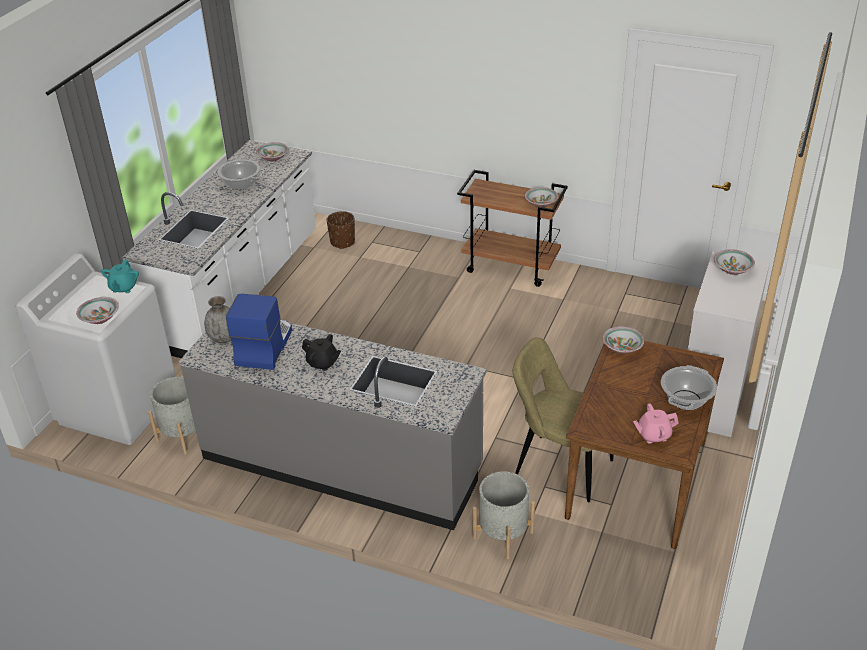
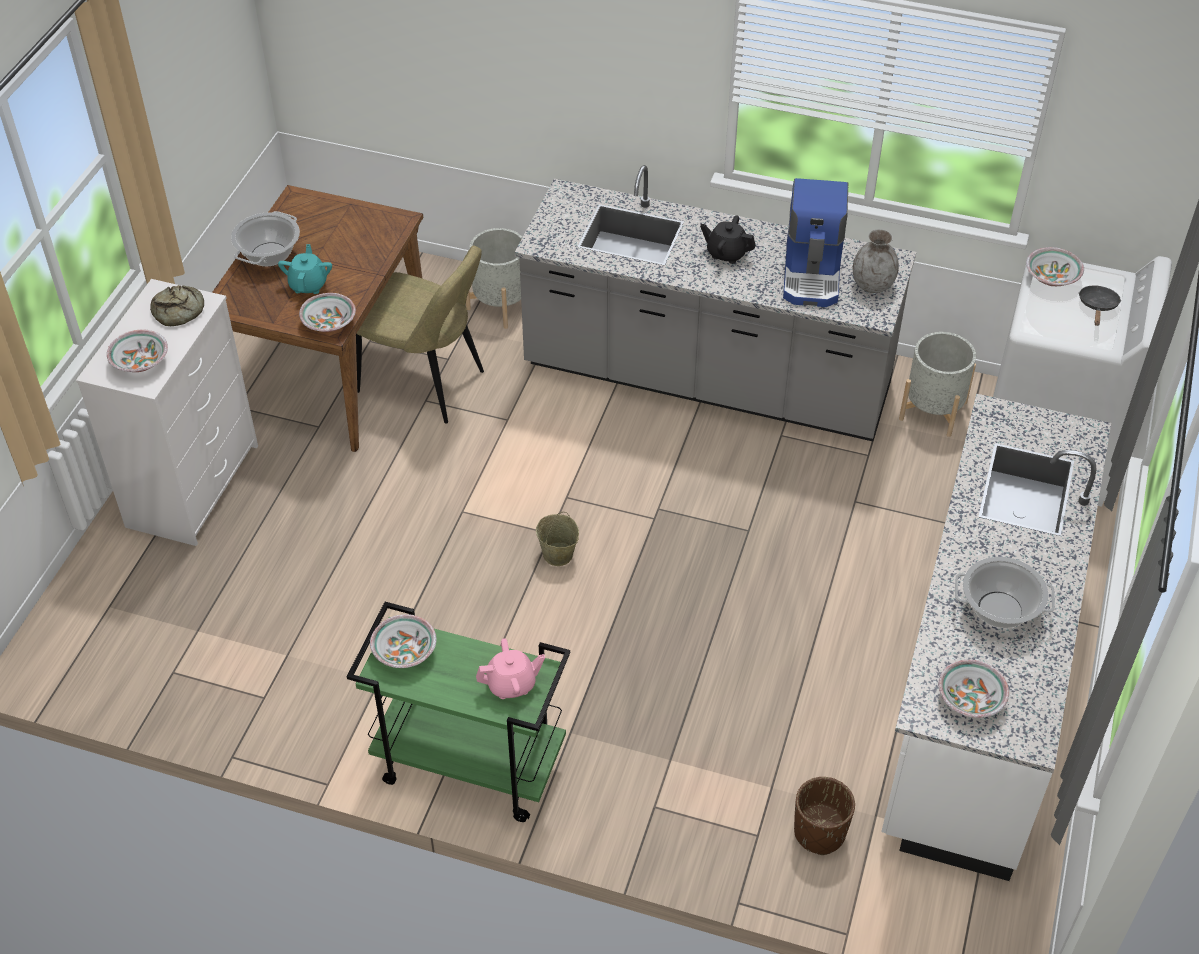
camera: 175 degrees right, 10 degrees up
(83, 299) = (1097, 306): none -> black frying pan
(123, 287) = (1053, 328): turquoise teapot -> turquoise teapot (308, 285)
(461, 354) = (558, 555): none -> beige bucket
(511, 266) = (468, 766): brown cart -> green cart
(653, 435) = (322, 214): pink teapot -> pink teapot (511, 684)
(722, 299) = (179, 311): none -> bread

